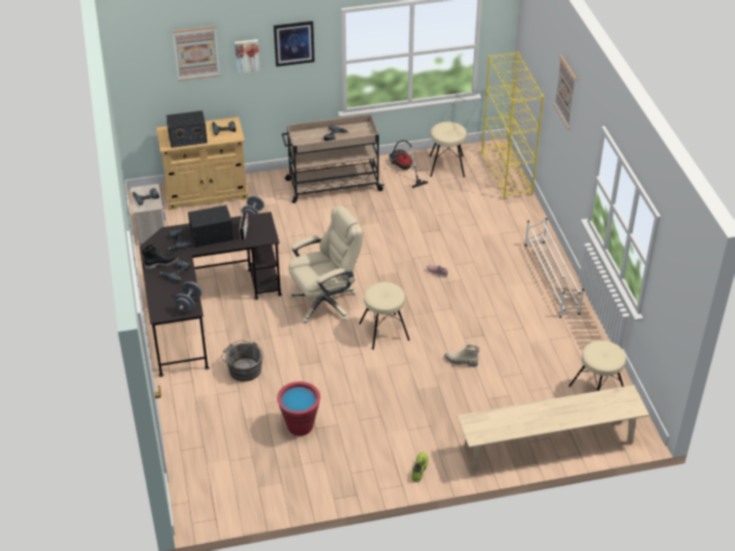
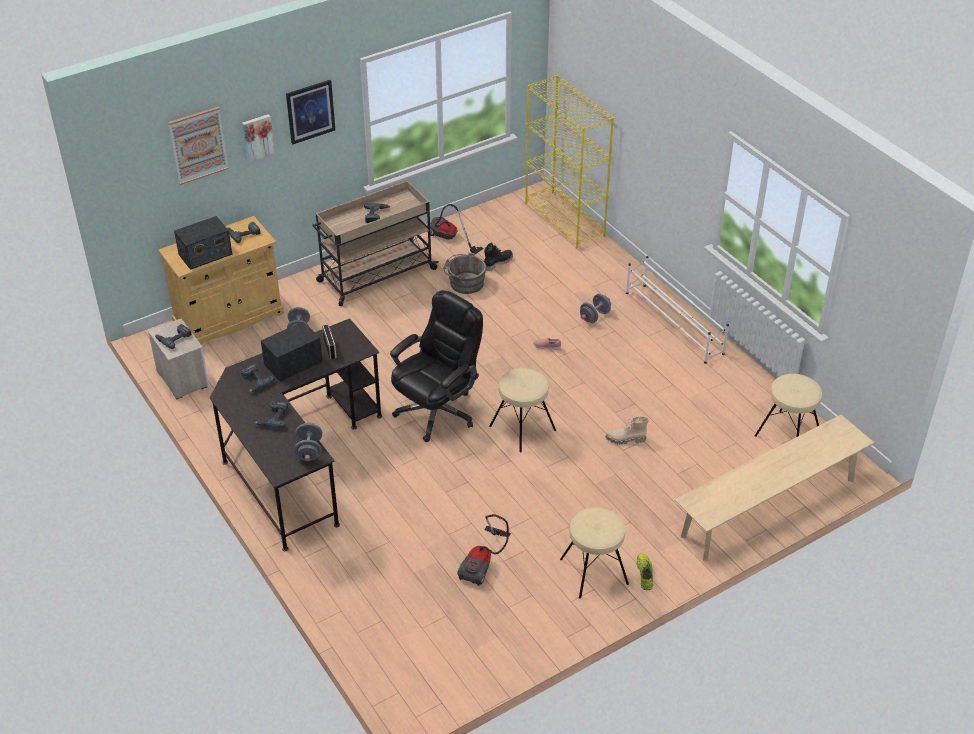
camera: 20 degrees left, 0 degrees up
(161, 263) = (249, 411): black boot -> black boot (498, 262)
(243, 369) = (382, 514): grey bucket -> grey bucket (464, 283)
(300, 426) = (483, 563): red bucket -> vacuum cleaner
(325, 302) = (437, 411): beige office chair -> black office chair
(446, 166) = (494, 225): beige stool -> beige stool (594, 571)
(489, 258) = (594, 316): none -> grey dumbbell
(566, 92) = (653, 105): picture -> none

